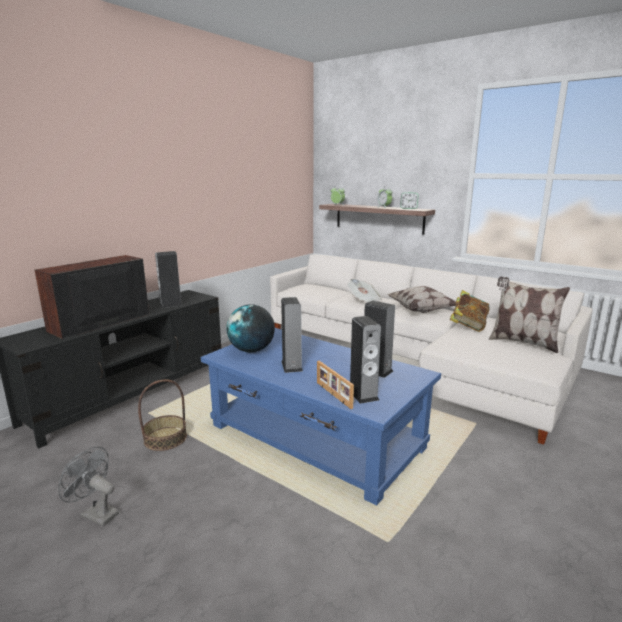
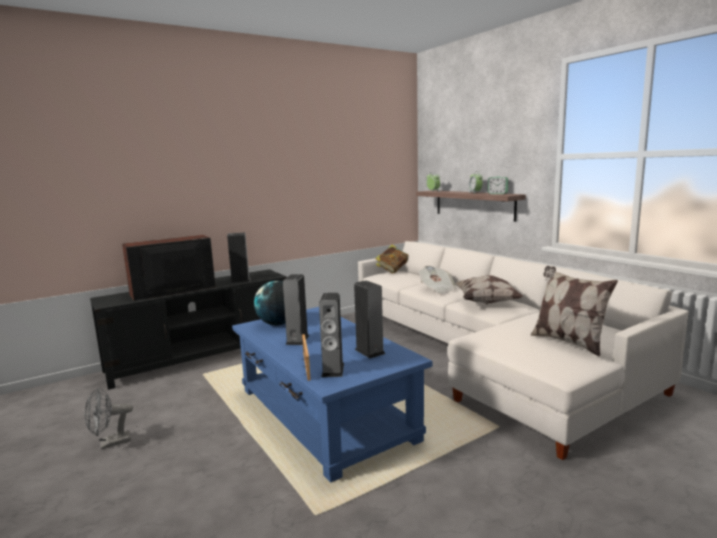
camera: 20 degrees right, 5 degrees down
(95, 513) = (110, 443): grey fan -> grey fan turned 75 degrees counterclockwise
(165, 438) = (200, 396): basket -> none
(468, 326) = (523, 320): book -> book (392, 270)

